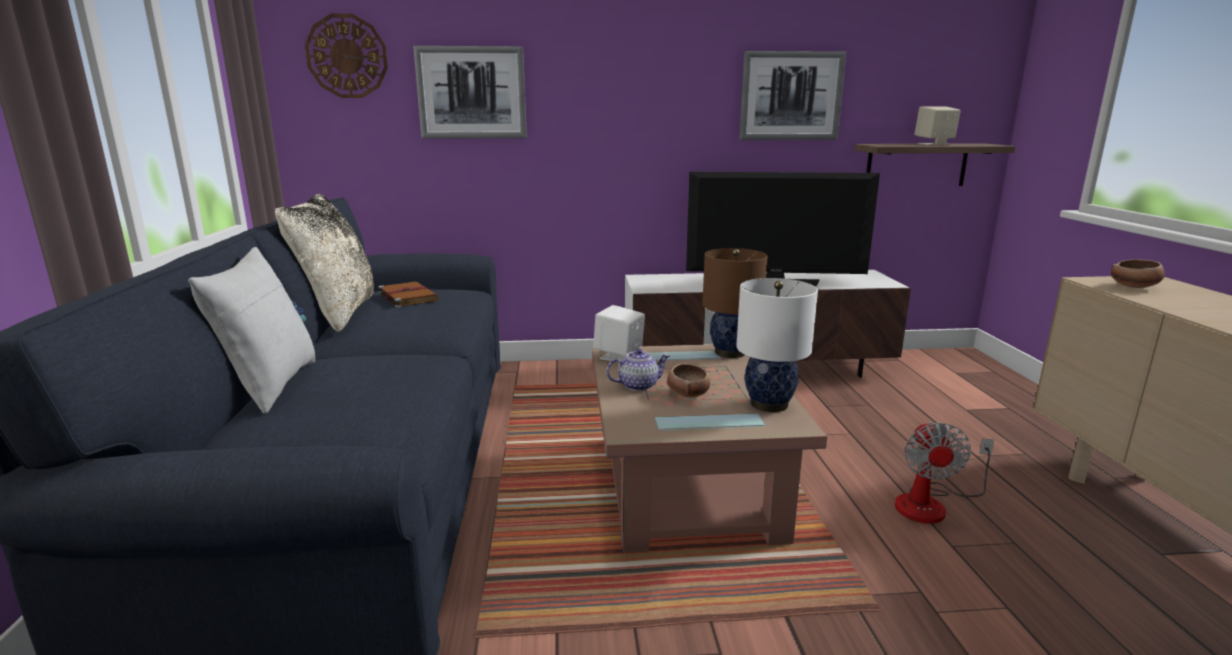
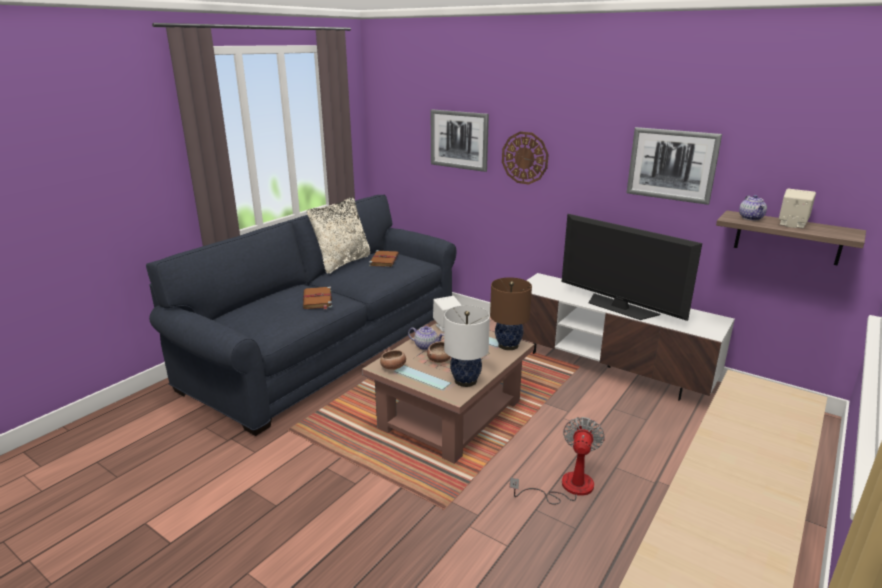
camera: 40 degrees right, 5 degrees up
(271, 387) = (269, 295): grey pillow -> none
(347, 56) = (400, 113): wall clock -> wall clock (525, 158)
(395, 366) = (317, 300): none -> brown book
(893, 144) = (751, 218): none -> teapot
(931, 504) = (566, 487): fan -> fan turned 150 degrees clockwise
(1135, 287) = (758, 396): bowl -> bowl (393, 367)

